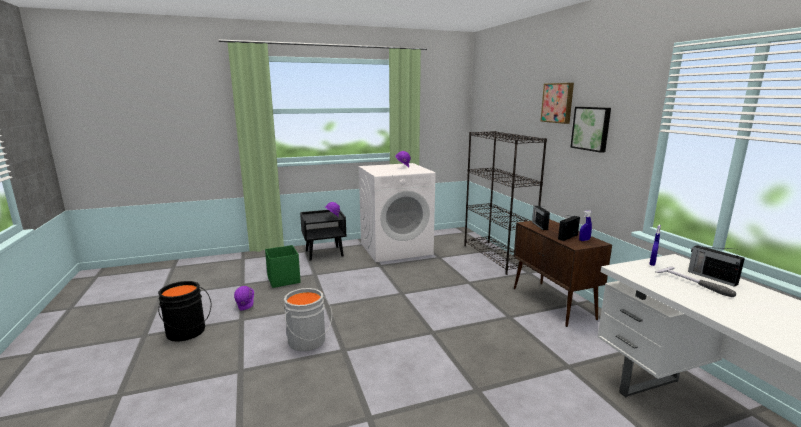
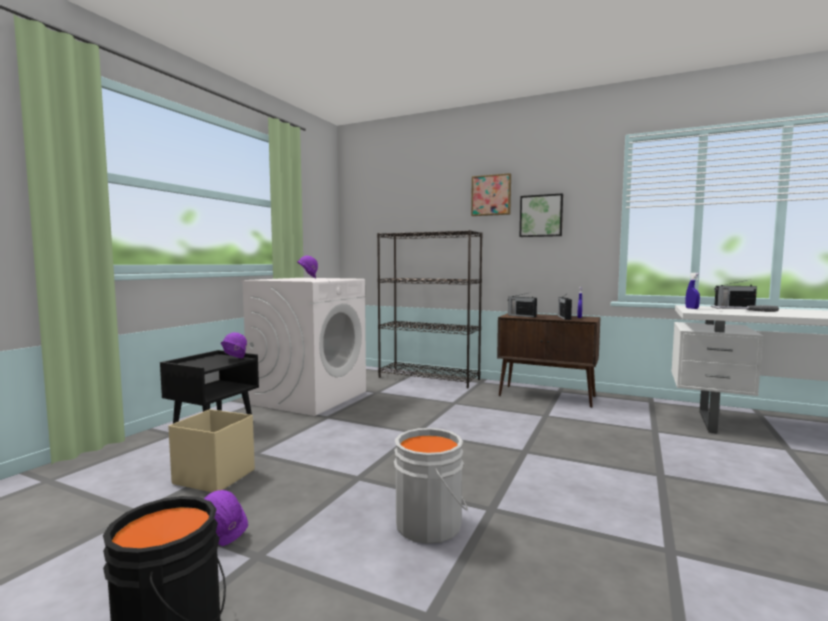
camera: 45 degrees left, 10 degrees down
(284, 279) = (214, 476): green storage box -> beige storage box

